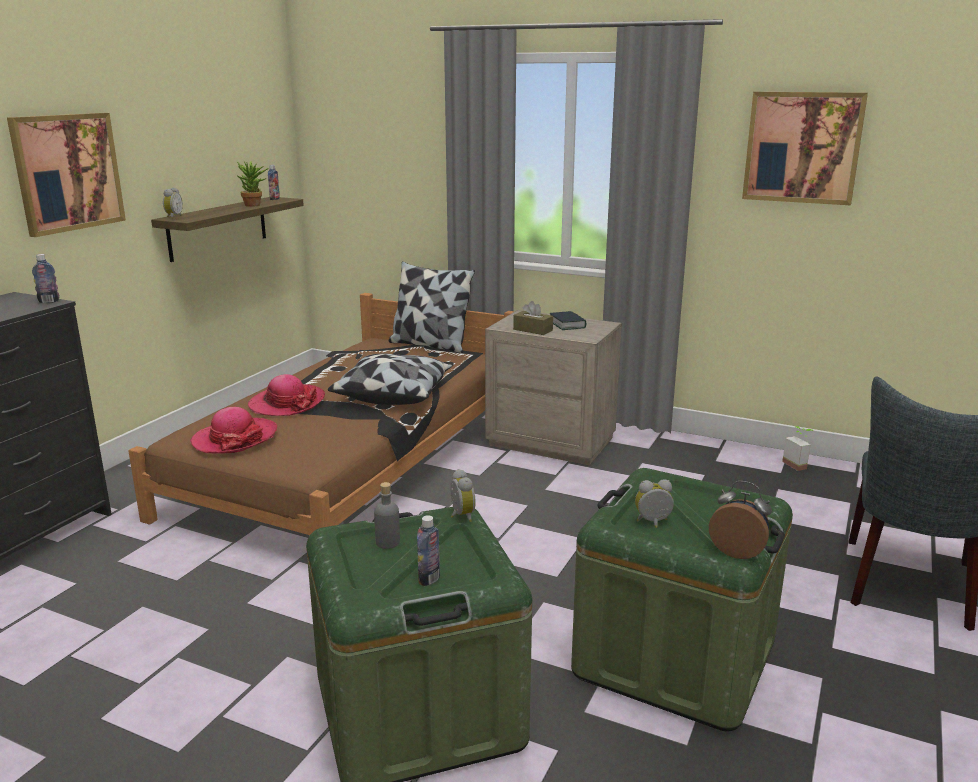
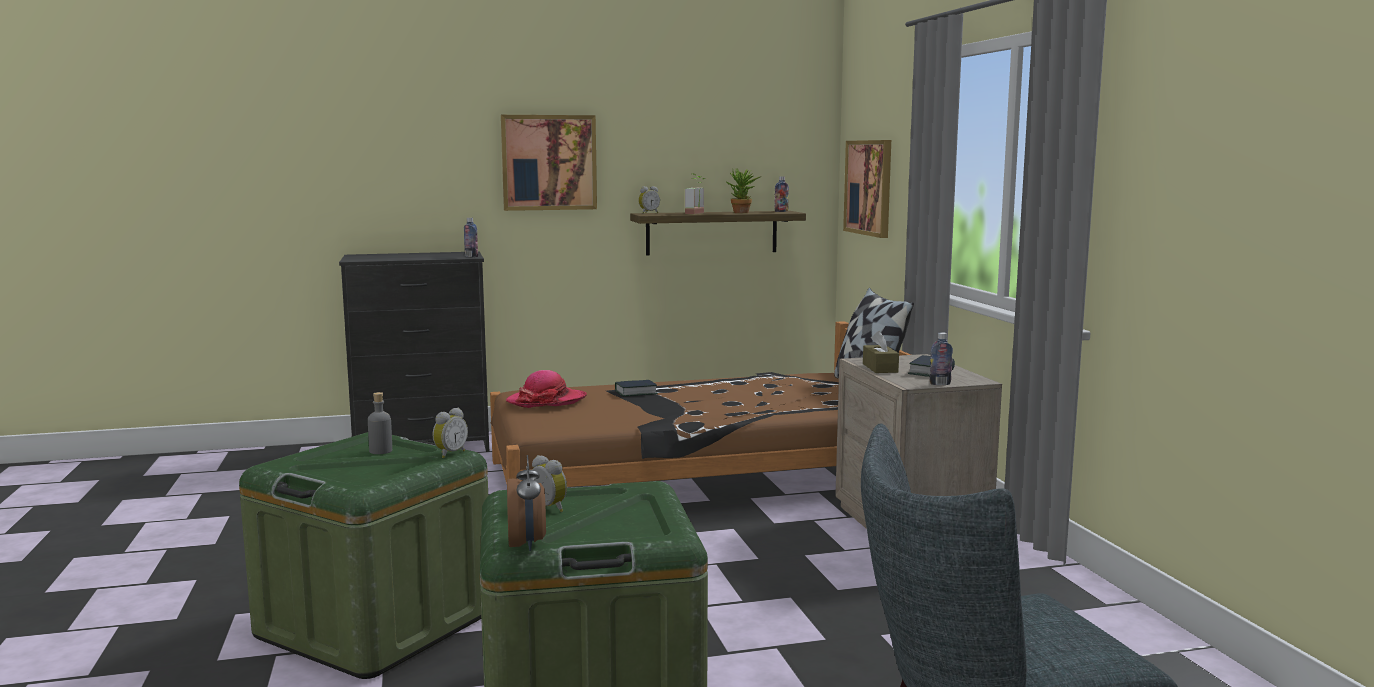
camera: 50 degrees right, 10 degrees down
(286, 403) = (636, 392): hat -> book
(393, 395) = (723, 408): pillow -> none
(429, 579) = (338, 473): bottle -> bottle (940, 384)
(798, 464) = (1183, 661): potted plant -> potted plant (698, 213)
(802, 147) = (1228, 142): picture -> picture (869, 187)

